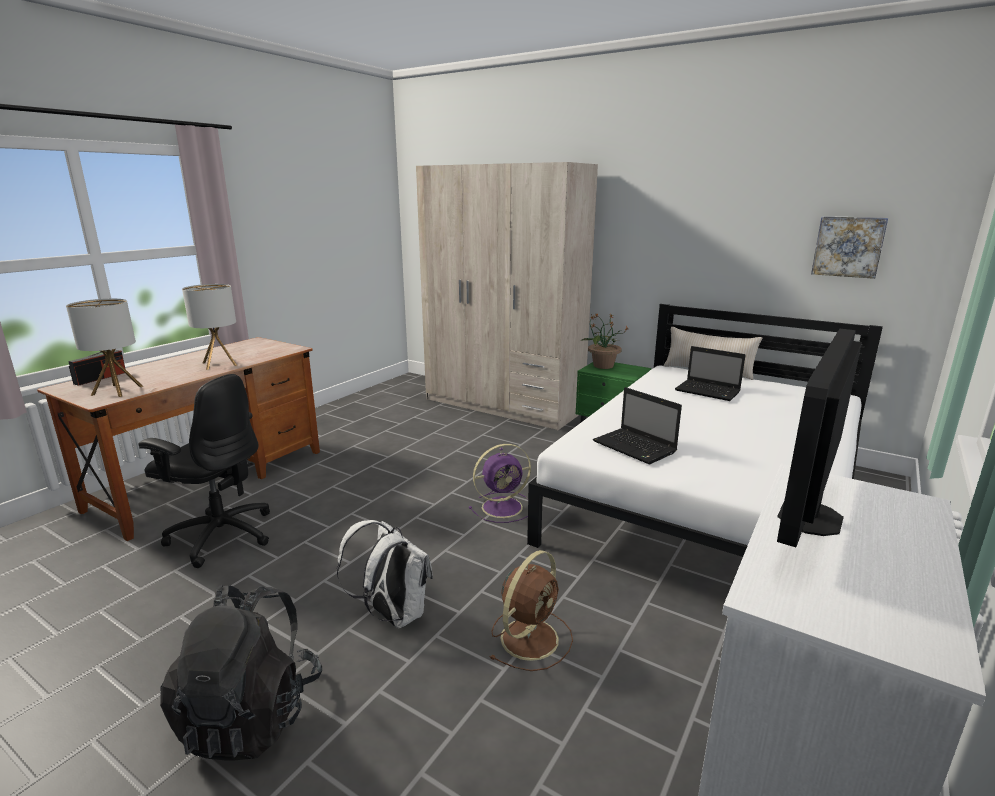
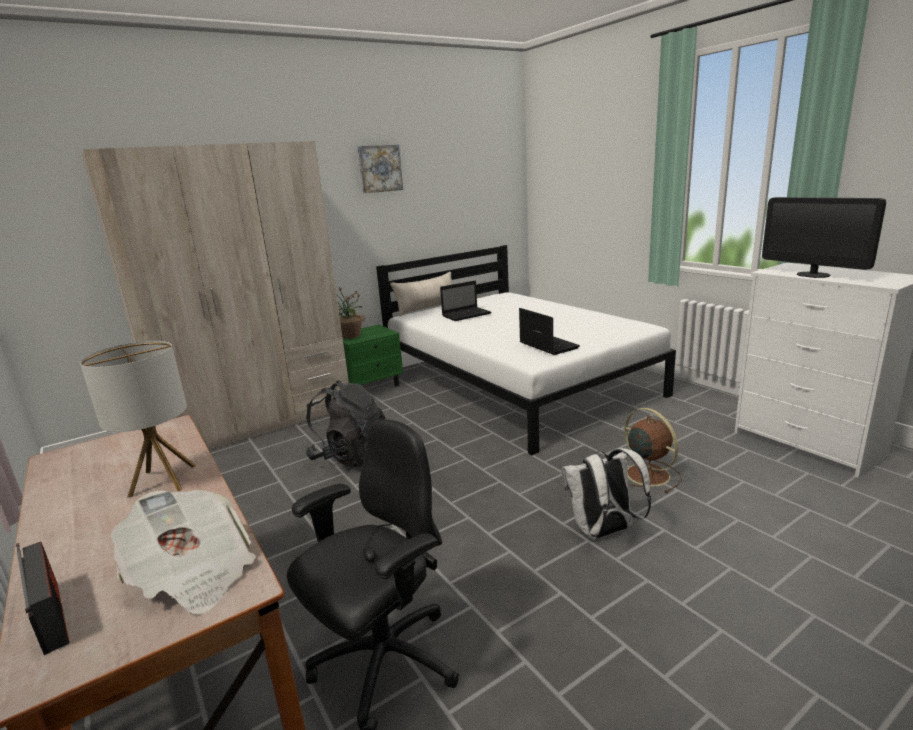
camera: 65 degrees left, 0 degrees up
(117, 391) = (193, 574): table lamp -> newspaper
(252, 715) = (722, 623): black backpack -> black backpack (350, 456)
(504, 507) = (467, 455): purple fan -> none
(636, 447) = (547, 345): laptop -> laptop turned 105 degrees counterclockwise
(848, 246) = (477, 198): picture -> picture (379, 168)

